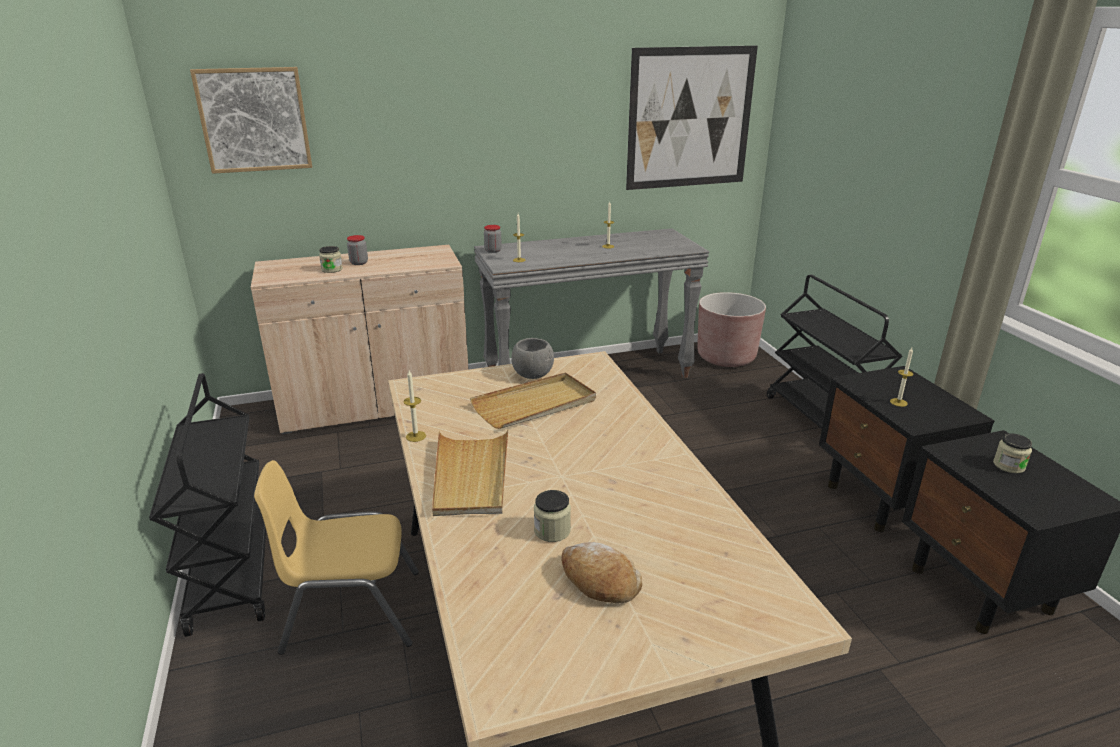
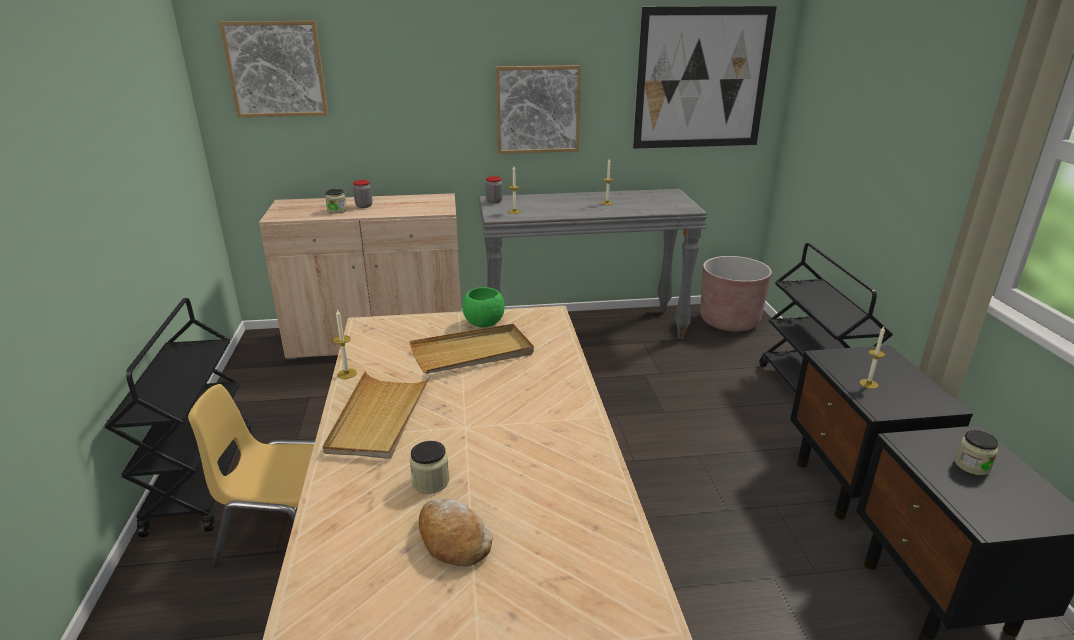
camera: 10 degrees right, 0 degrees up
(532, 154) = (538, 109): none -> picture
(532, 374) = (484, 323): grey bowl -> green bowl

